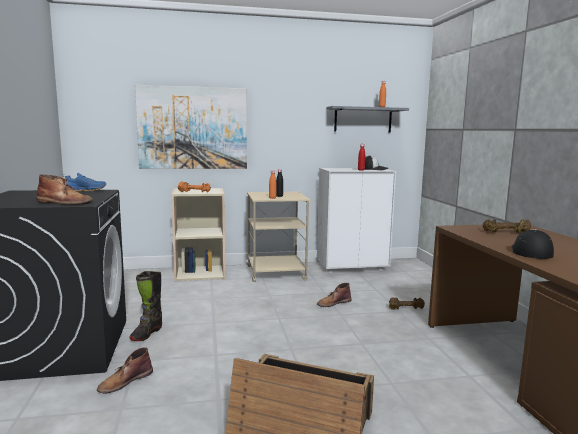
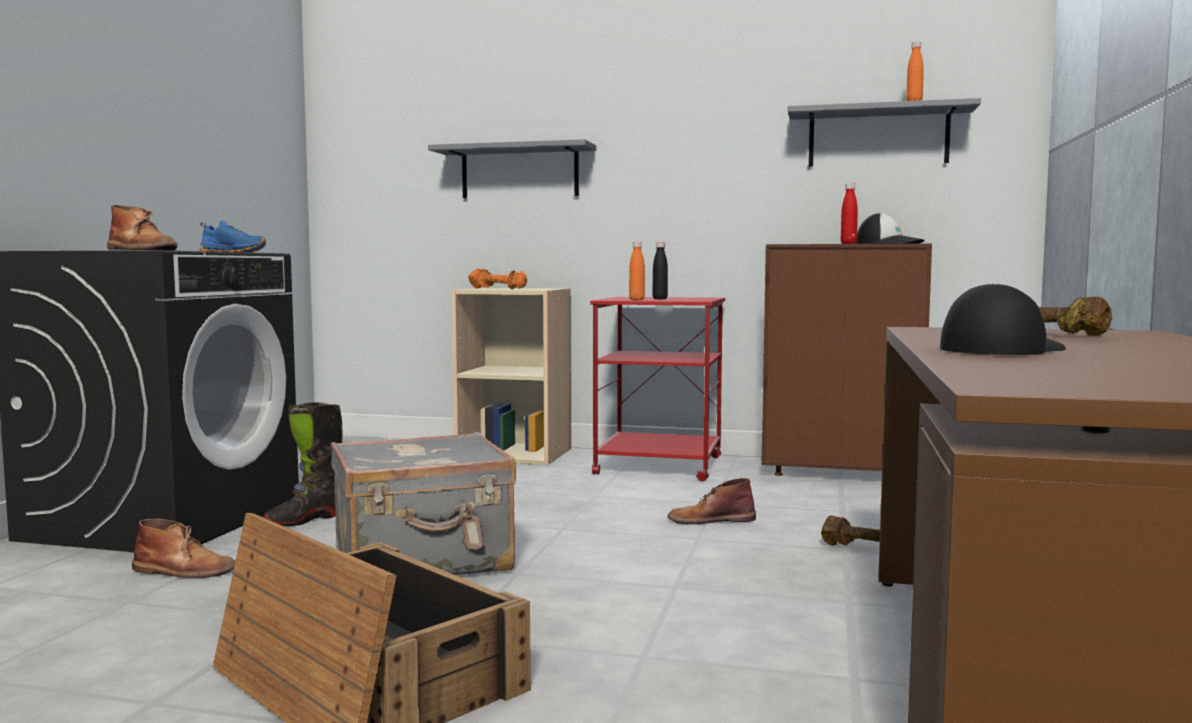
camera: 25 degrees right, 5 degrees down
(125, 381) = (185, 571): brown boot -> brown boot turned 150 degrees counterclockwise
(193, 128) = (519, 172): picture -> grey shelf
(241, 350) = (423, 561): none -> grey suitcase
(277, 272) = (661, 465): beige cart -> red cart
(353, 267) = (841, 472): white cabinet -> brown cabinet

